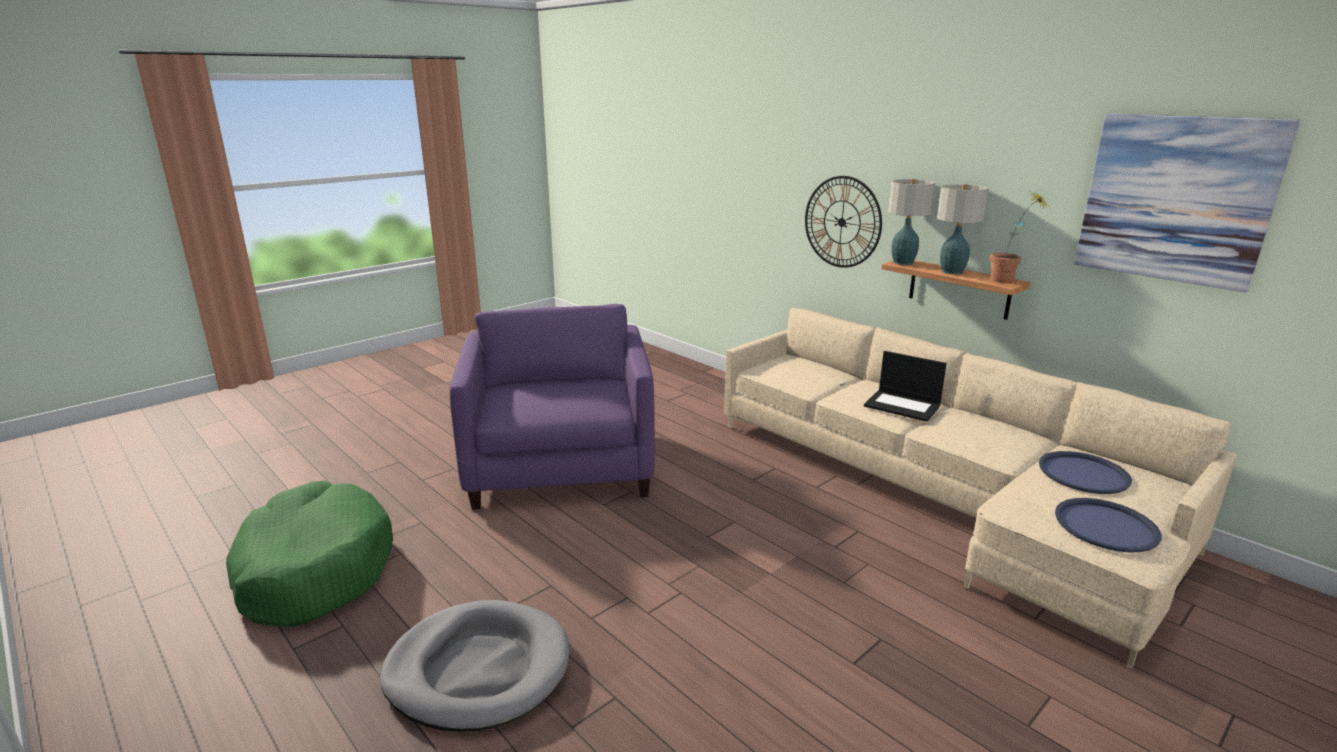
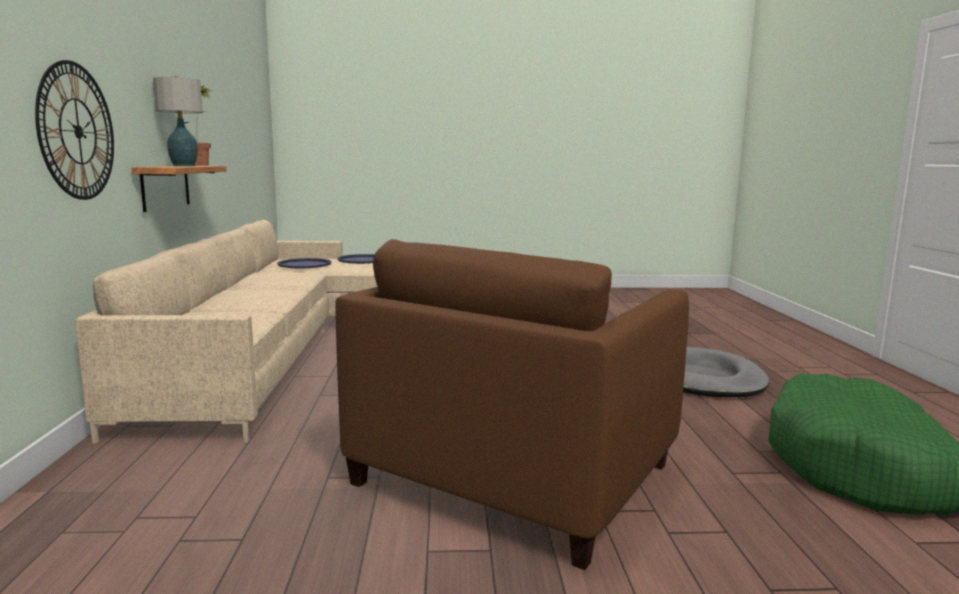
camera: 140 degrees left, 10 degrees down
(561, 467) = (514, 473): purple armchair -> brown armchair
(903, 262) = (161, 166): table lamp -> none
(903, 405) = (261, 288): laptop -> none
(1175, 199) = (216, 91): picture -> none

